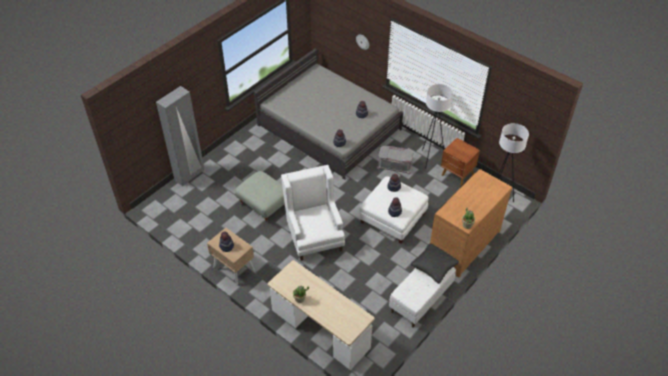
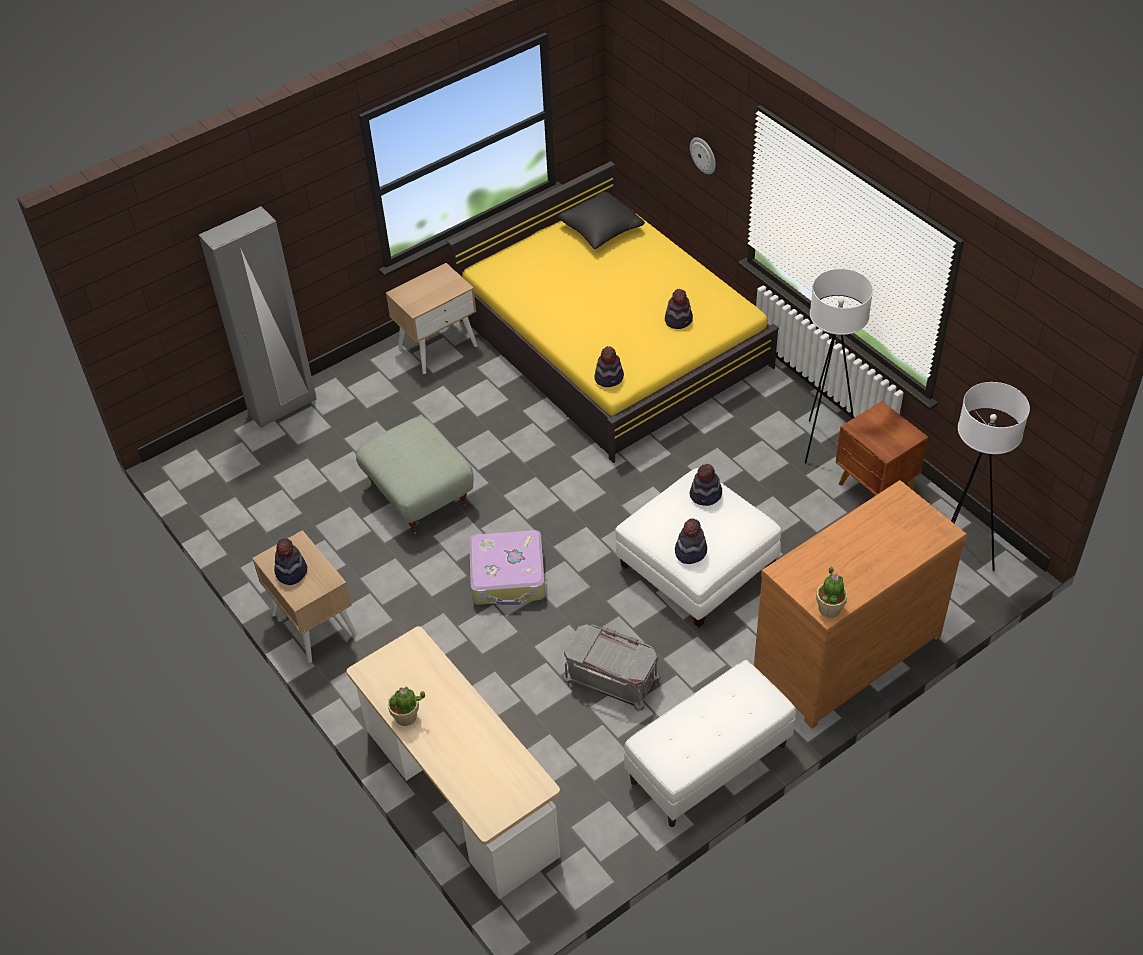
camera: 15 degrees right, 0 degrees up
(252, 139) = (438, 346): none -> beige nightstand
(313, 234) = (508, 576): white armchair -> suitcase
(329, 127) = (612, 341): grey bed -> yellow bed
(395, 164) = (737, 445): grey storage box -> grey storage box (612, 677)
(433, 267) = (744, 694): black pillow -> black pillow (600, 229)

